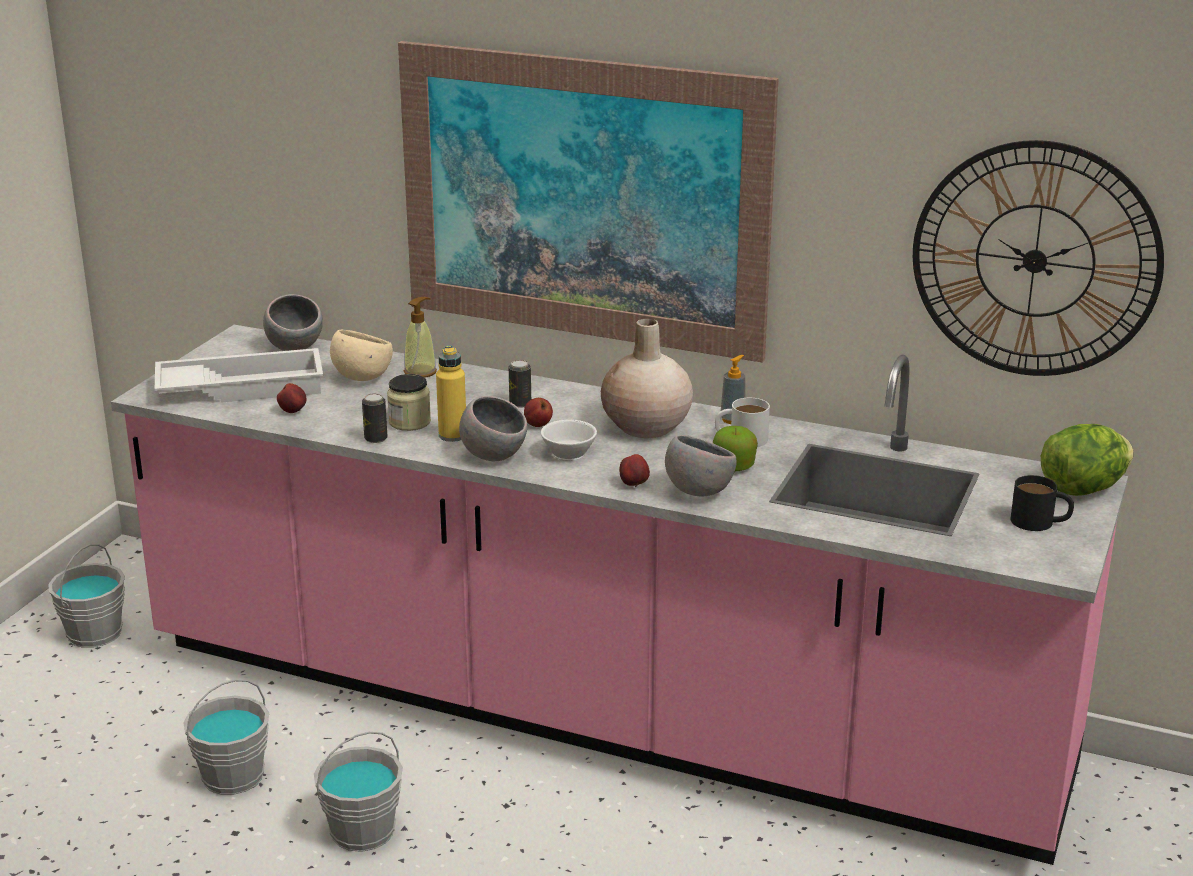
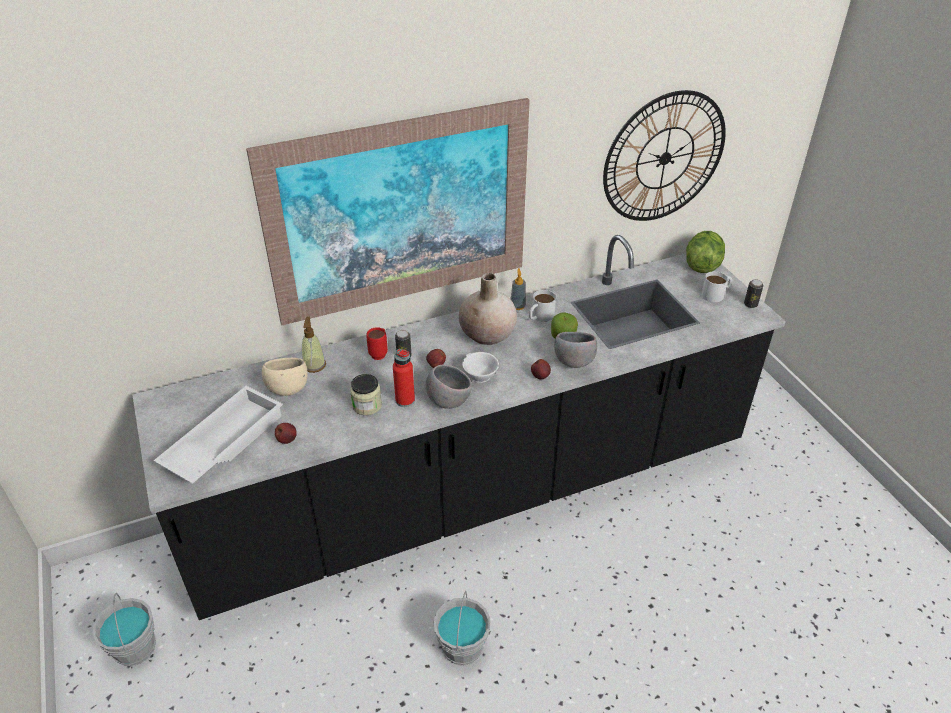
camera: 45 degrees left, 15 degrees up
(233, 775) = (353, 671): grey bucket -> none
(295, 348) = (207, 390): grey bowl -> none
(376, 438) = (368, 429): can -> can (750, 304)
(452, 435) = (405, 400): yellow bottle -> red bottle
(500, 391) = (380, 353): none -> red mug
(596, 711) = (475, 493): pink counter -> black counter
(1040, 522) = (716, 294): black mug -> white mug

